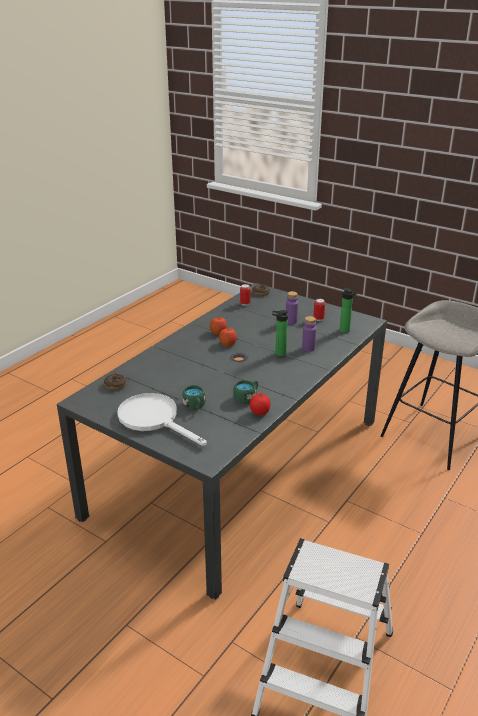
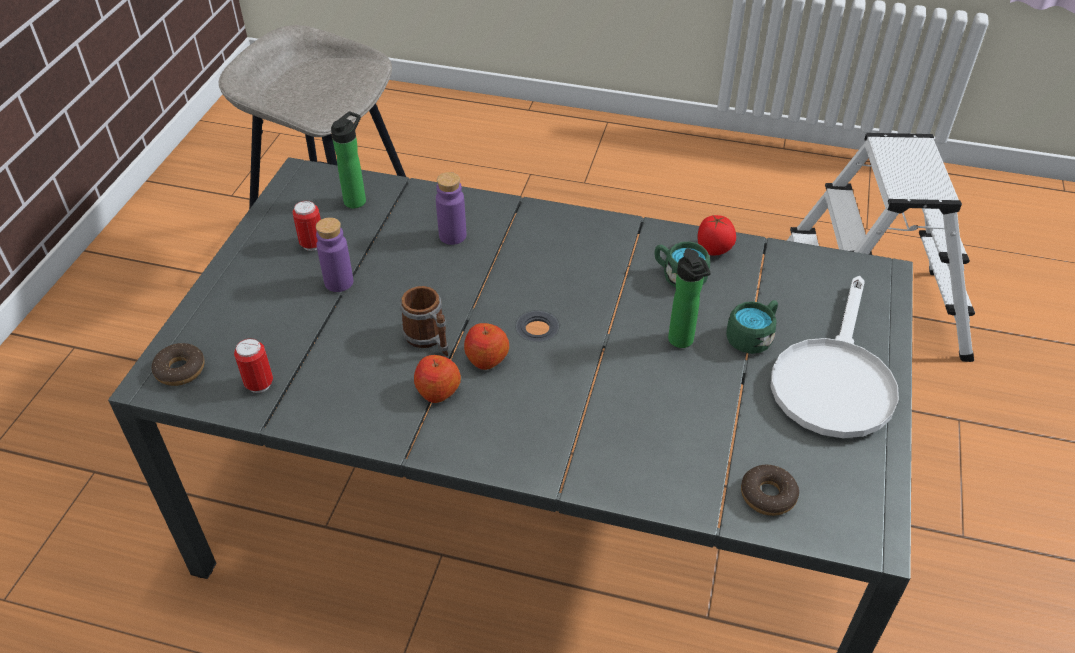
camera: 110 degrees left, 15 degrees up
(246, 334) = (429, 339): none -> mug
(278, 353) = (493, 271): bottle -> bottle (682, 342)

